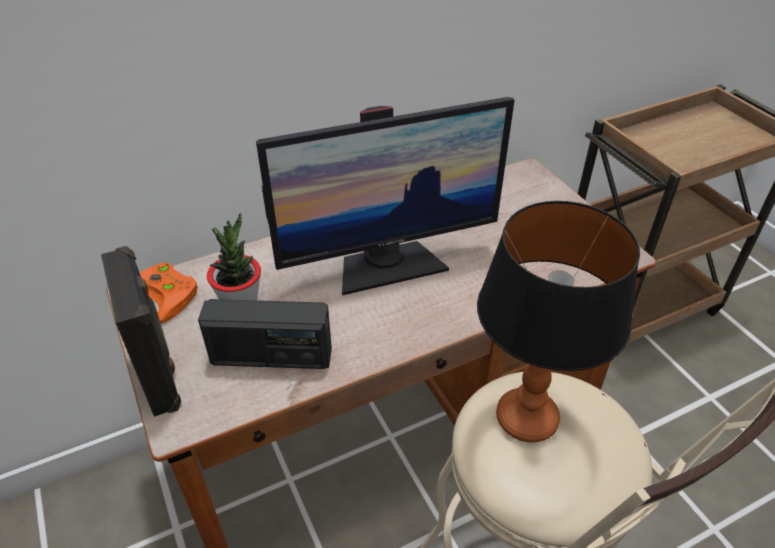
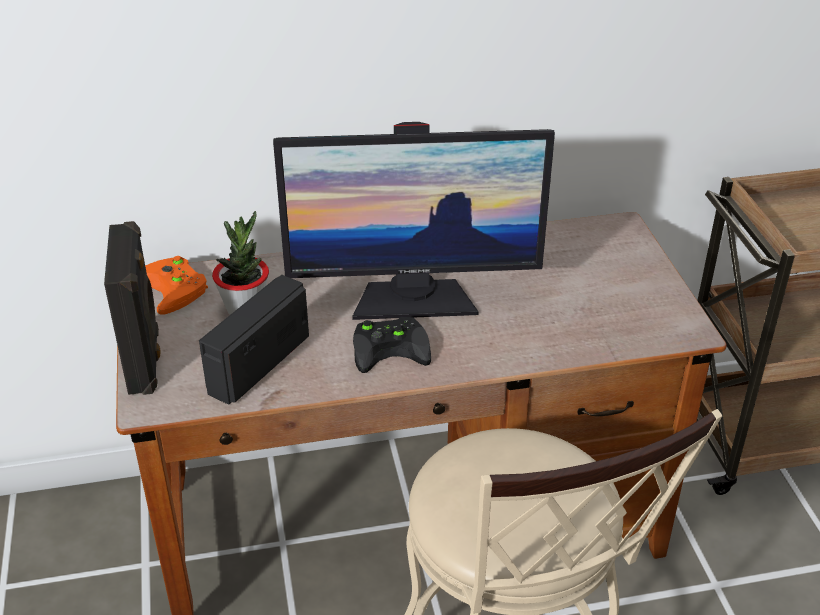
camera: 15 degrees right, 5 degrees down
(271, 356) = (258, 363): radio -> radio turned 105 degrees clockwise
(387, 315) = (392, 347): none -> black game controller
(527, 419) = (496, 469): table lamp -> none

